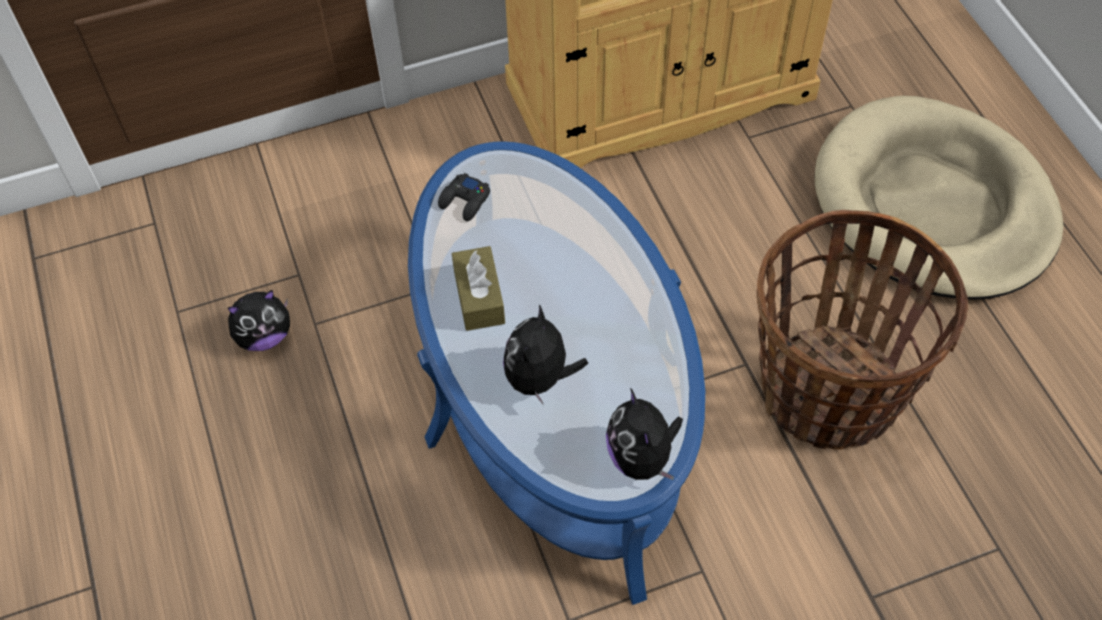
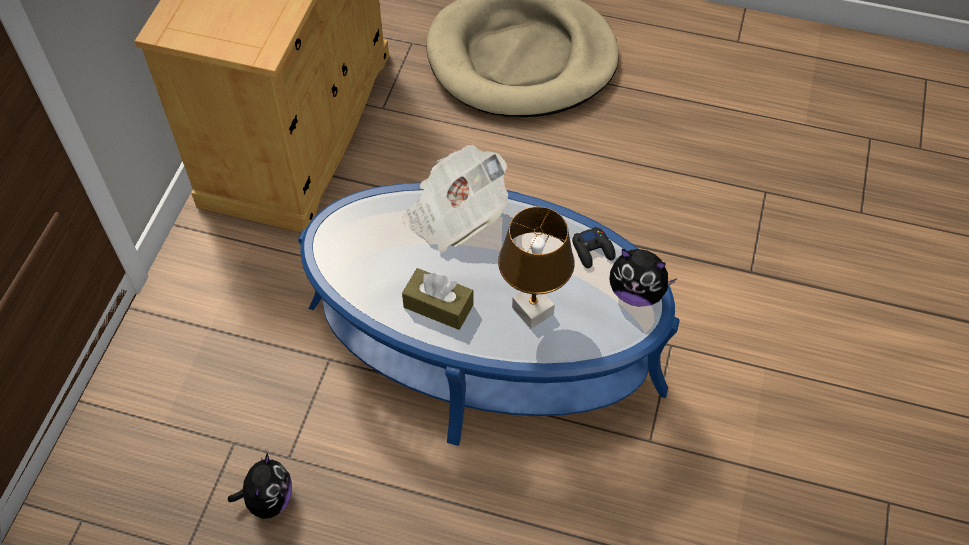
camera: 55 degrees left, 0 degrees up
(465, 201) = (350, 265): black game controller -> black game controller (593, 250)
(540, 378) = (533, 311): plush toy -> brown table lamp
(596, 243) = (455, 215): none -> newspaper
(828, 392) = (604, 198): basket -> none

